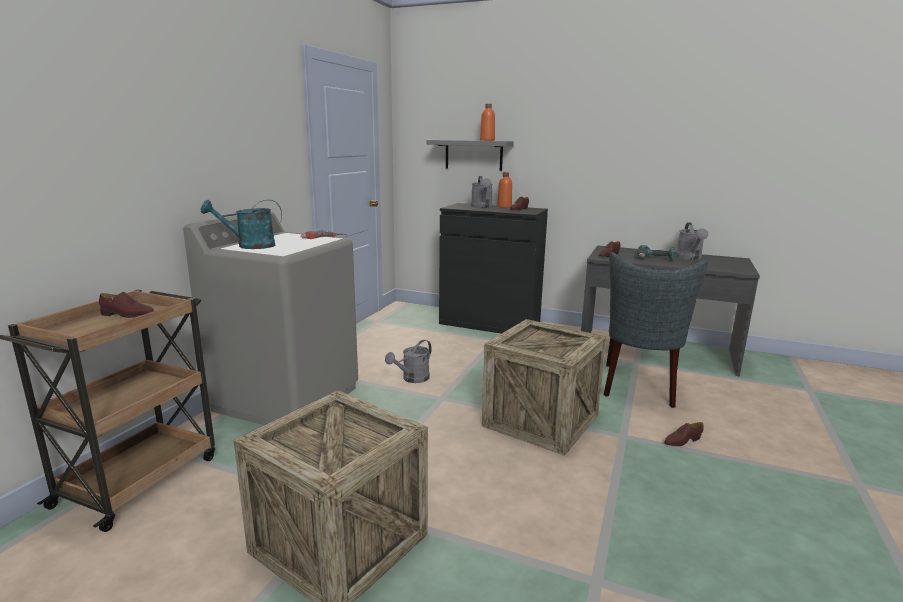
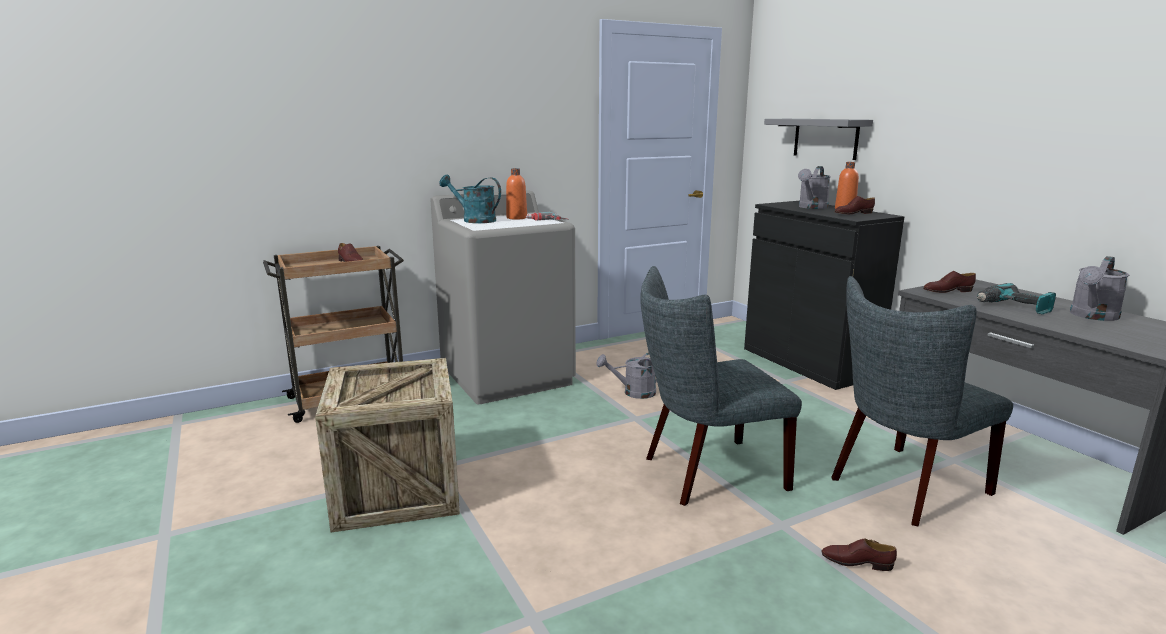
camera: 40 degrees right, 0 degrees up
(487, 140) = (833, 119): orange bottle -> orange bottle (516, 218)
(541, 420) = (706, 473): crate -> grey chair

